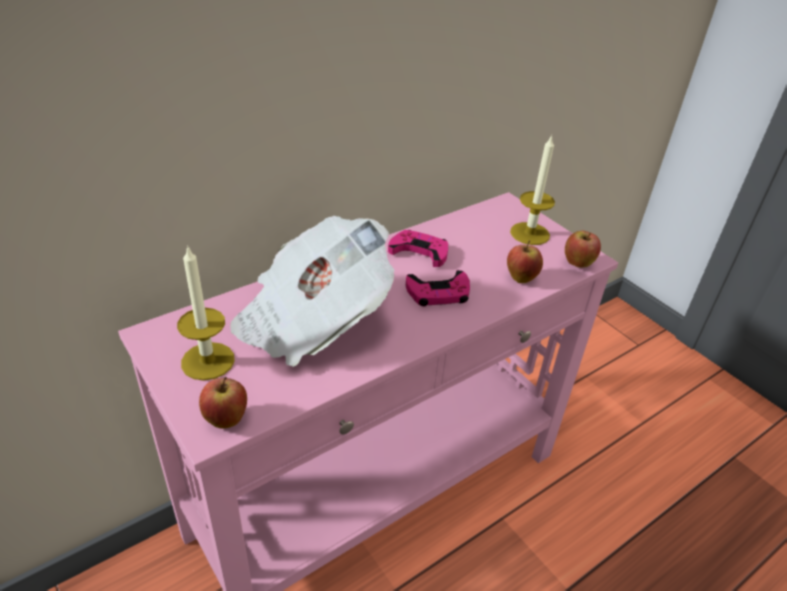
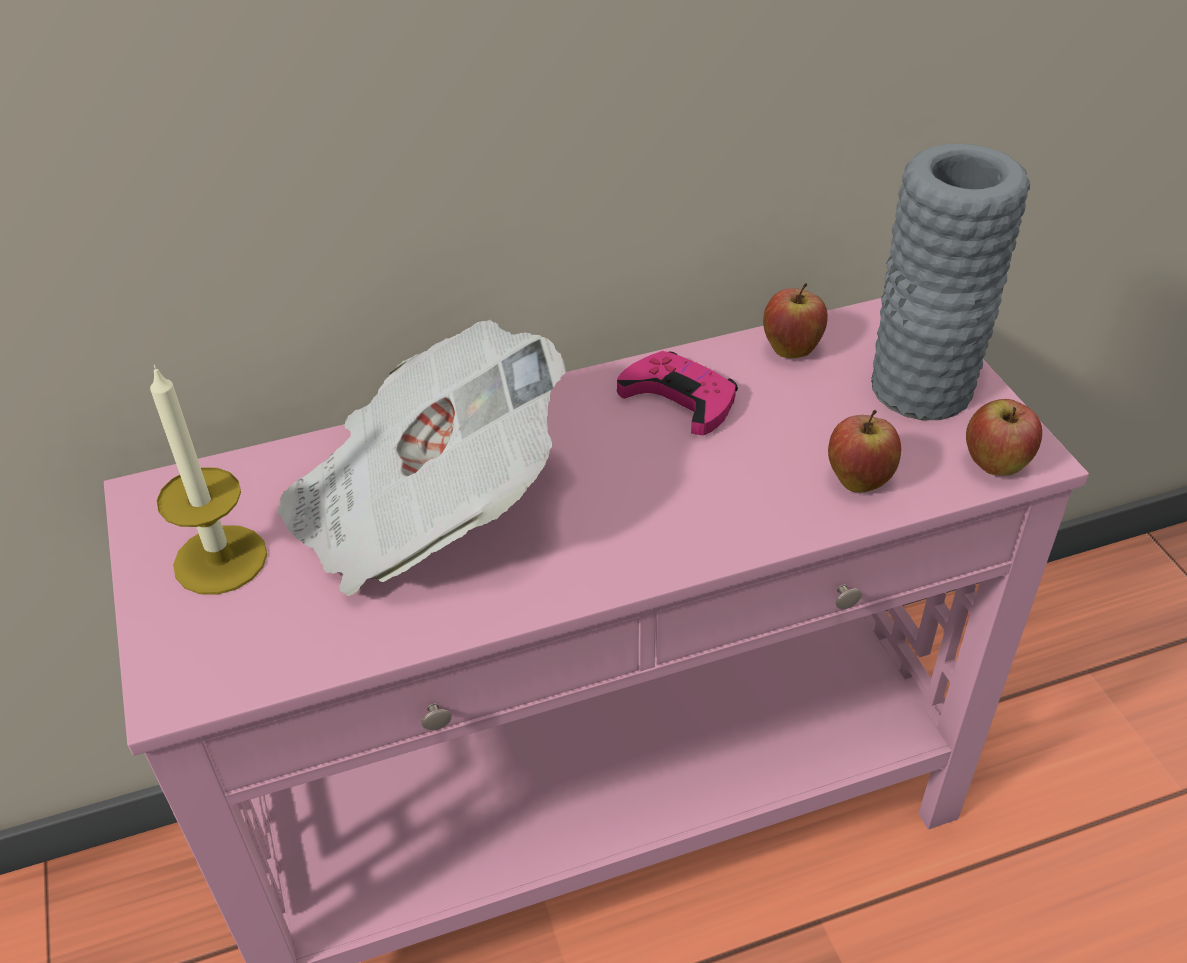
camera: 20 degrees right, 5 degrees up
(226, 420) = (207, 674): apple -> apple (791, 351)
(438, 293) = (680, 490): pink game controller -> none
(530, 233) = (922, 386): candle -> grey vase

